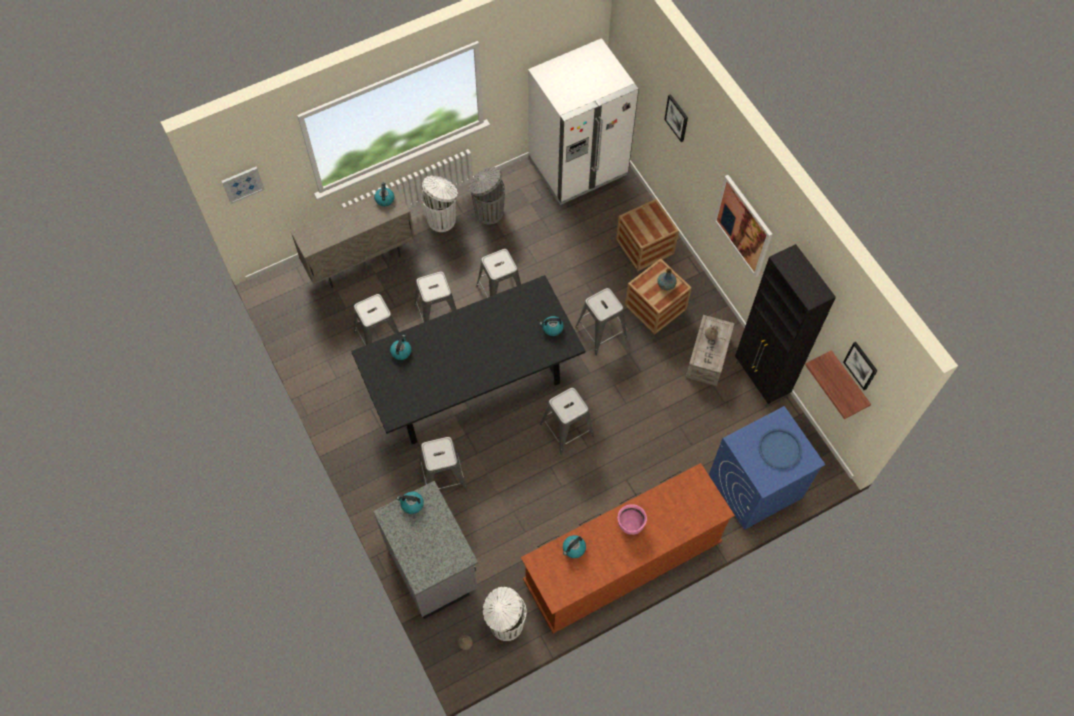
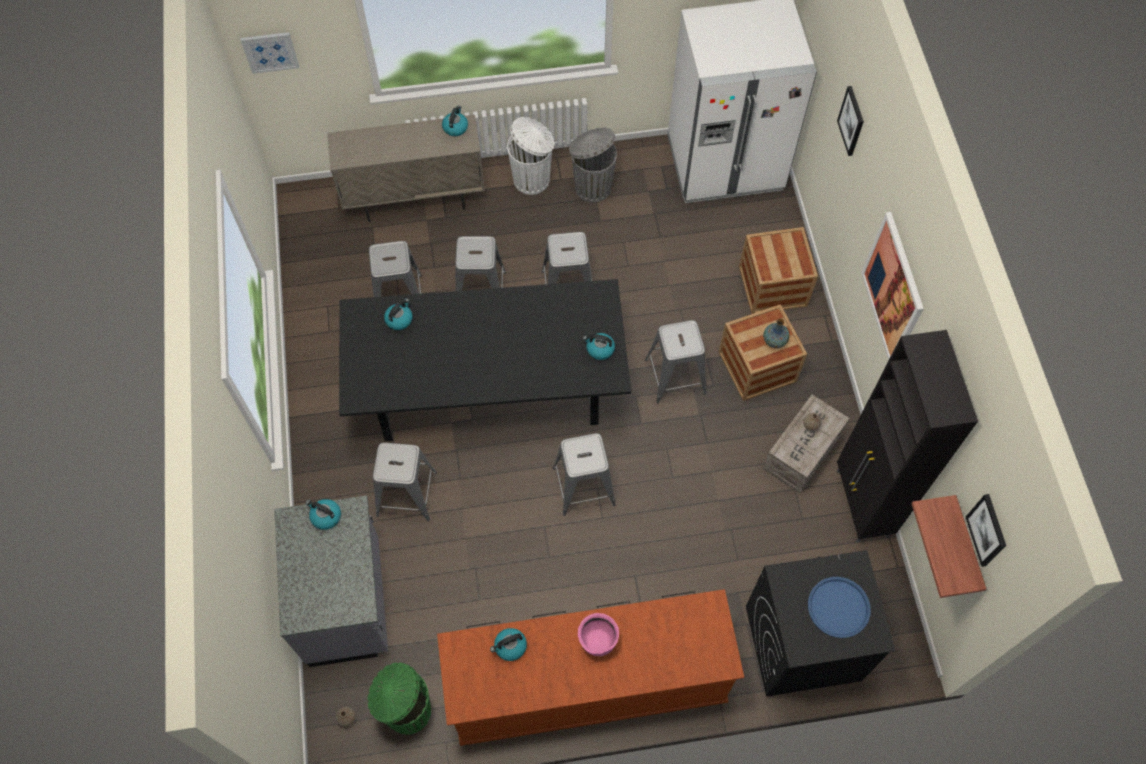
camera: 20 degrees right, 0 degrees up
(505, 624) = (406, 711): white trash can -> green trash can
(755, 487) = (802, 644): blue washing machine -> black washing machine

